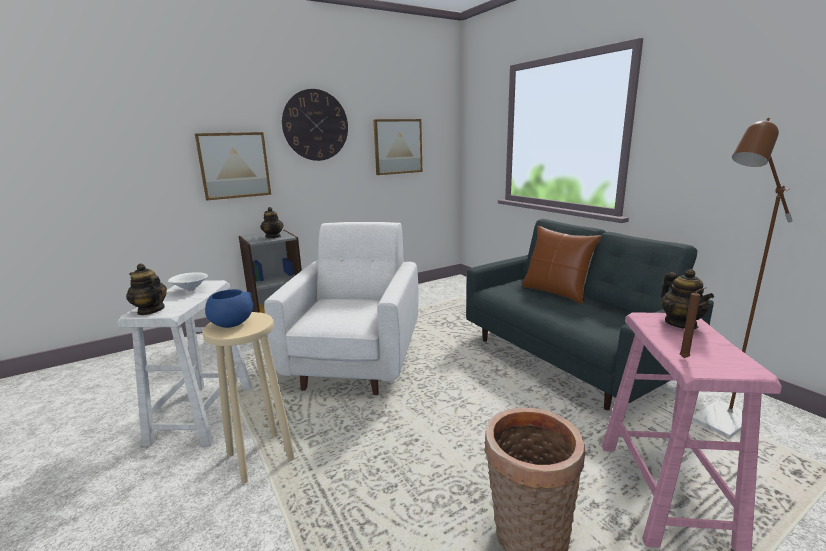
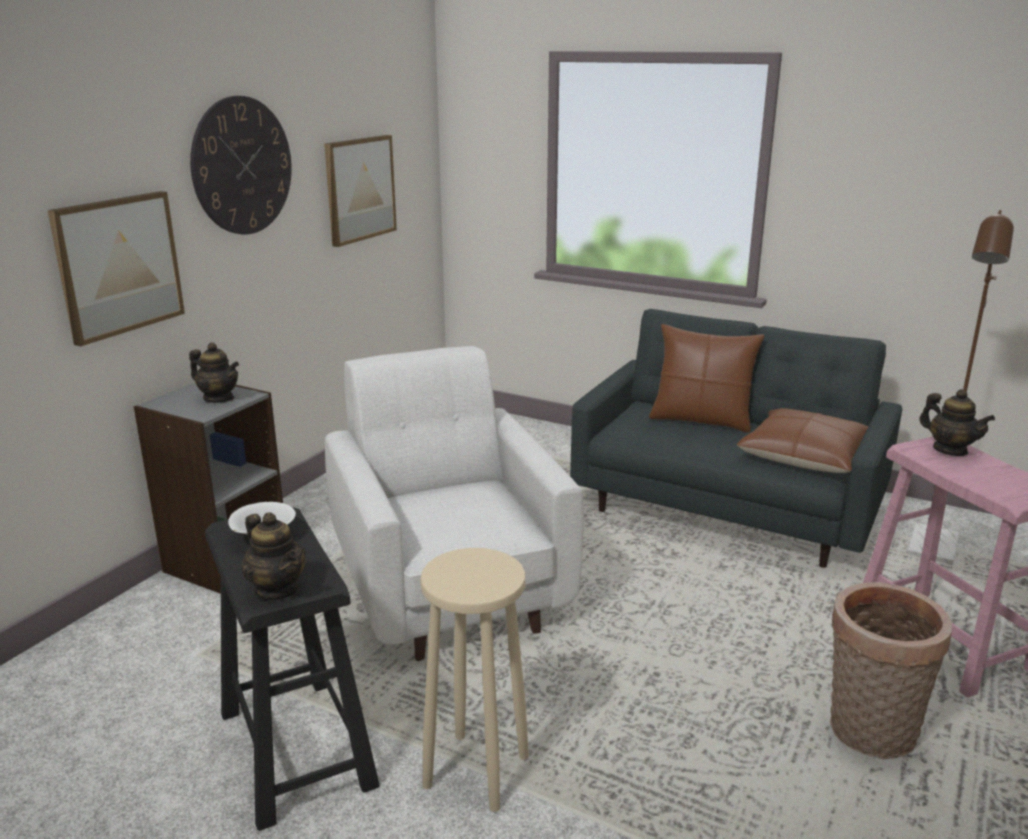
camera: 30 degrees left, 5 degrees up
(150, 310) = (277, 590): teapot -> teapot turned 135 degrees counterclockwise
(202, 414) = (296, 750): white stool -> black stool
(231, 324) = (464, 576): blue bowl -> none
(606, 323) = (804, 456): none -> brown pillow
(686, 358) = (995, 491): brown candle -> none

